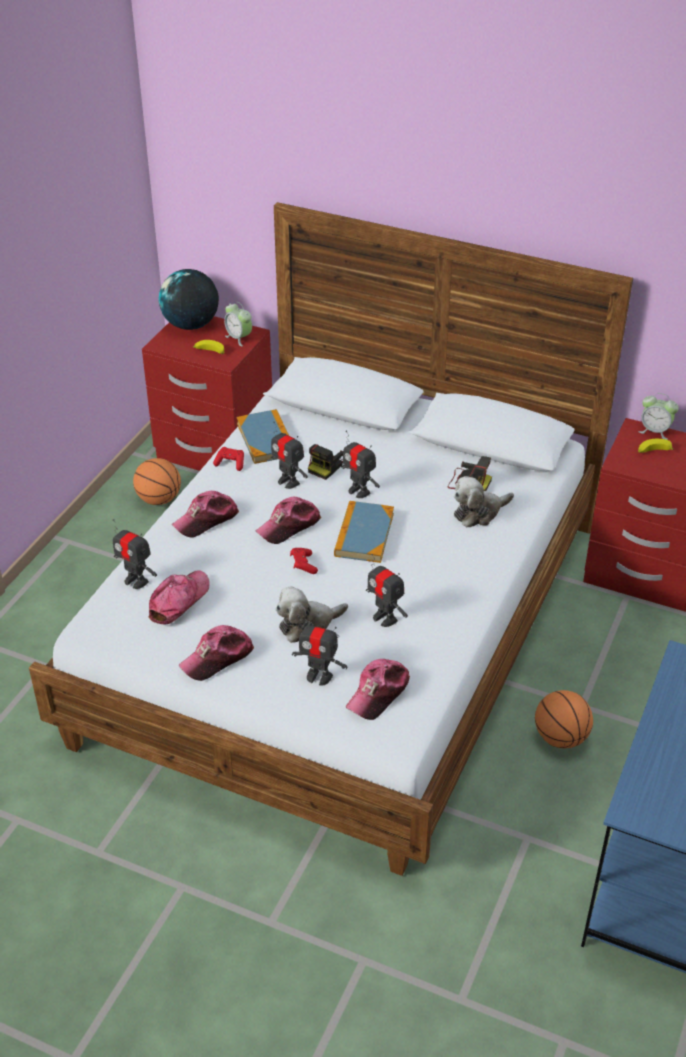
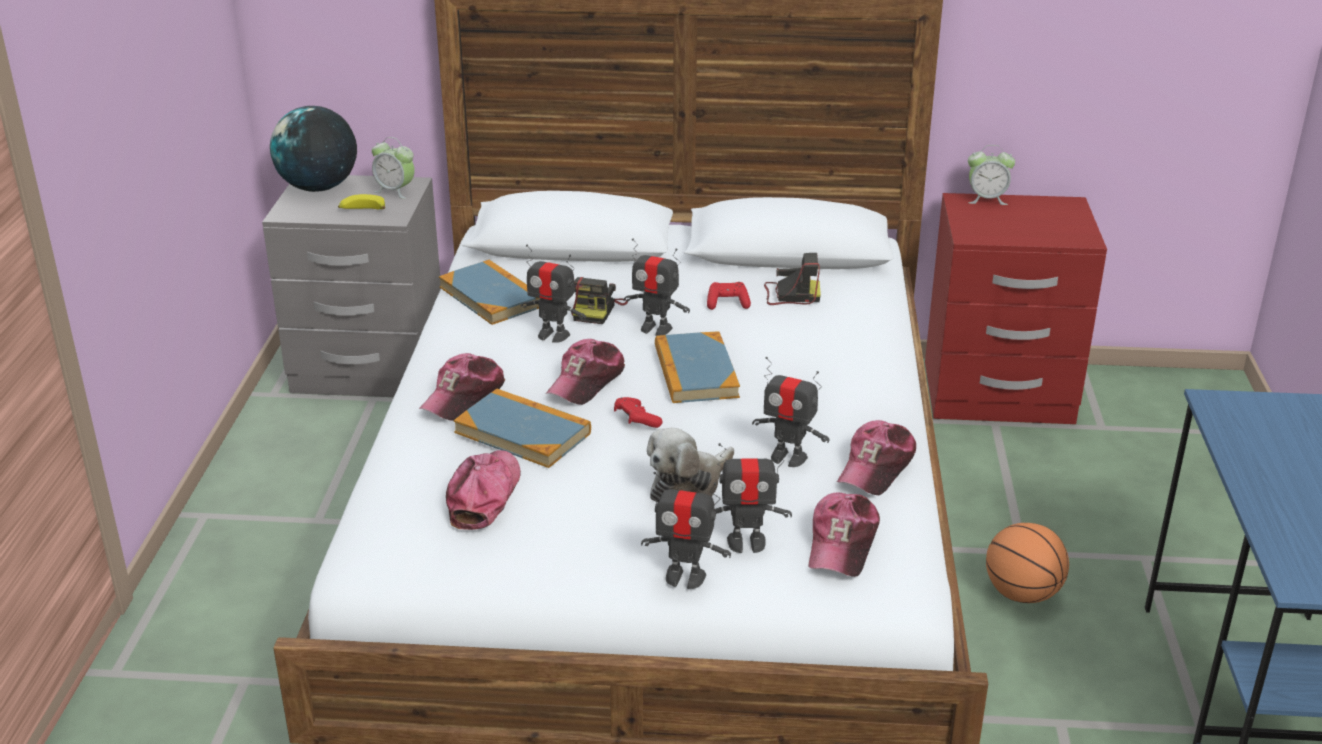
camera: 20 degrees left, 10 degrees down
(136, 581) = (404, 486): toy robot -> toy robot (685, 577)
(159, 499) = (318, 439): basketball -> none
(214, 451) = (369, 370): red nightstand -> grey nightstand
(217, 658) = (585, 553): cap -> cap (876, 468)
(226, 558) = (523, 433): none -> book
(230, 463) = (458, 330): red game controller -> red game controller (727, 303)
(479, 512) = (826, 322): plush toy -> none
(653, 451) = (1001, 218): banana -> none

